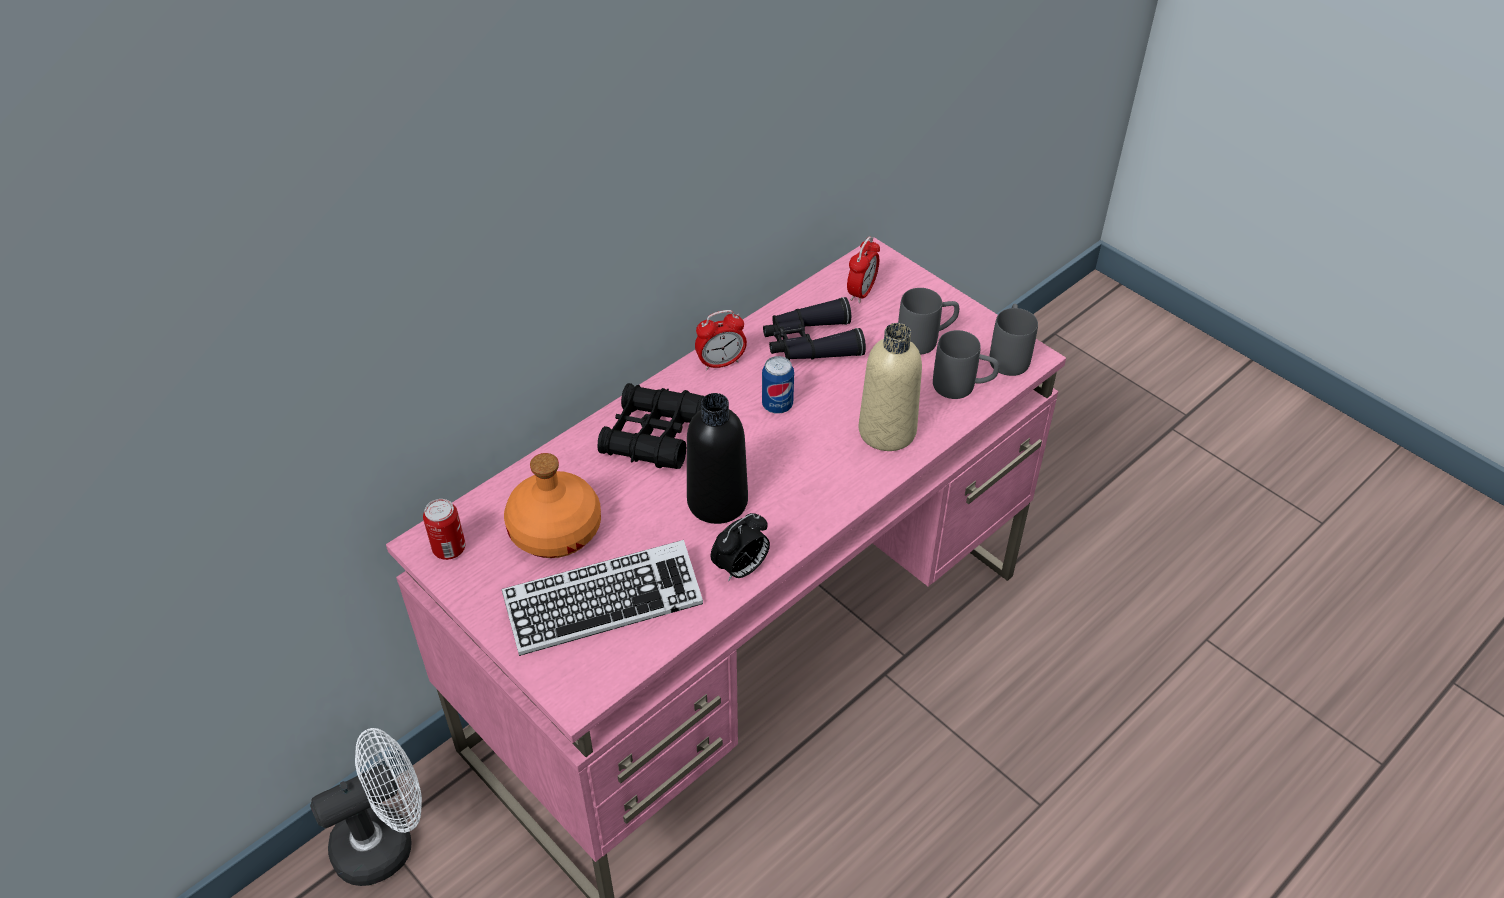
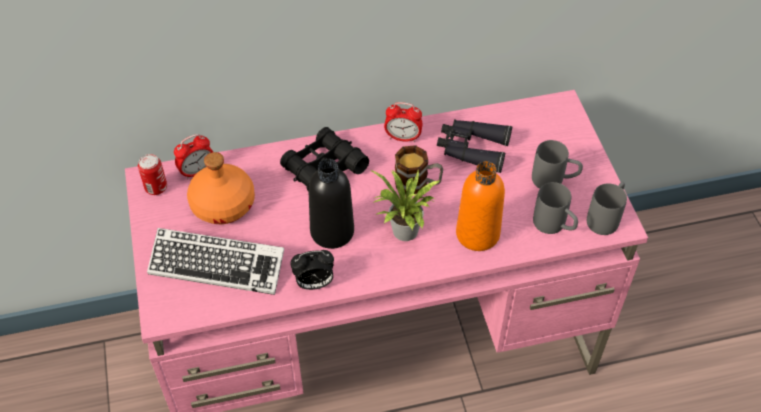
camera: 30 degrees right, 5 degrees up
(385, 841) = (104, 345): white fan -> none
(777, 405) = (418, 183): can -> mug
(804, 467) = (404, 233): none -> potted plant
(861, 292) = (535, 127): alarm clock -> alarm clock (197, 171)
(887, 431) = (477, 234): beige bottle -> orange bottle

